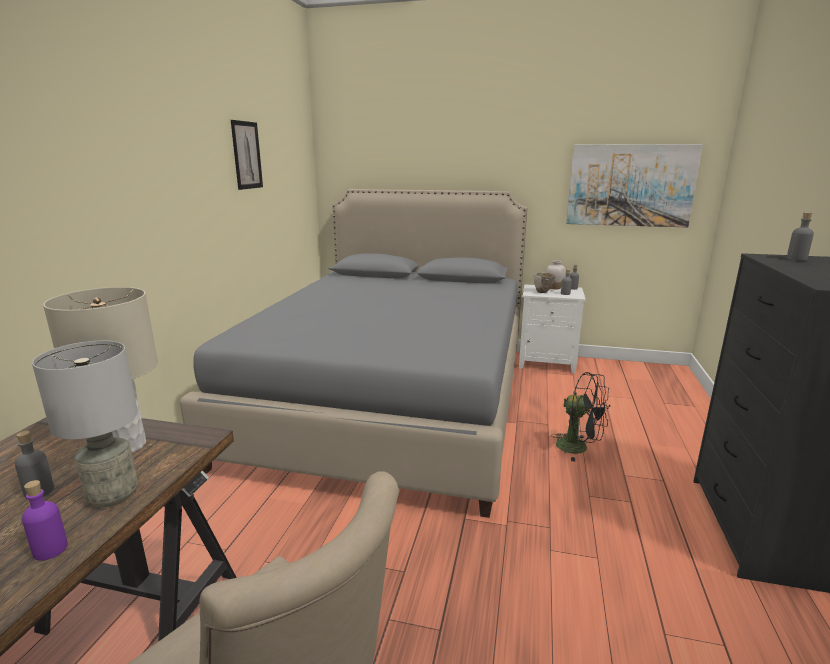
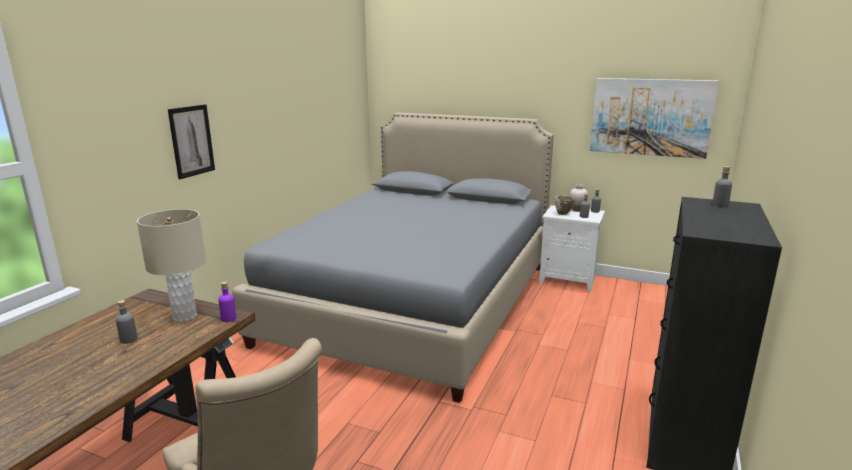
camera: 10 degrees right, 0 degrees up
(50, 549) = (132, 371): purple bottle -> purple bottle (228, 318)
(113, 496) = (171, 346): grey table lamp -> none
(246, 155) = (301, 90): picture -> picture (191, 141)
(579, 448) = (561, 356): black fan -> none

